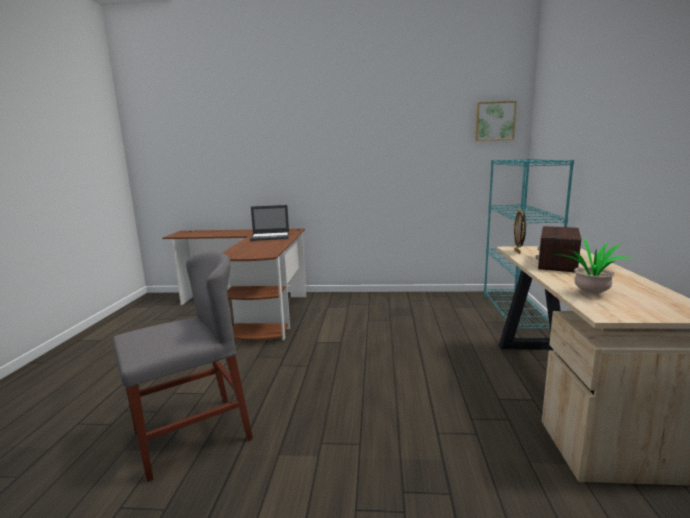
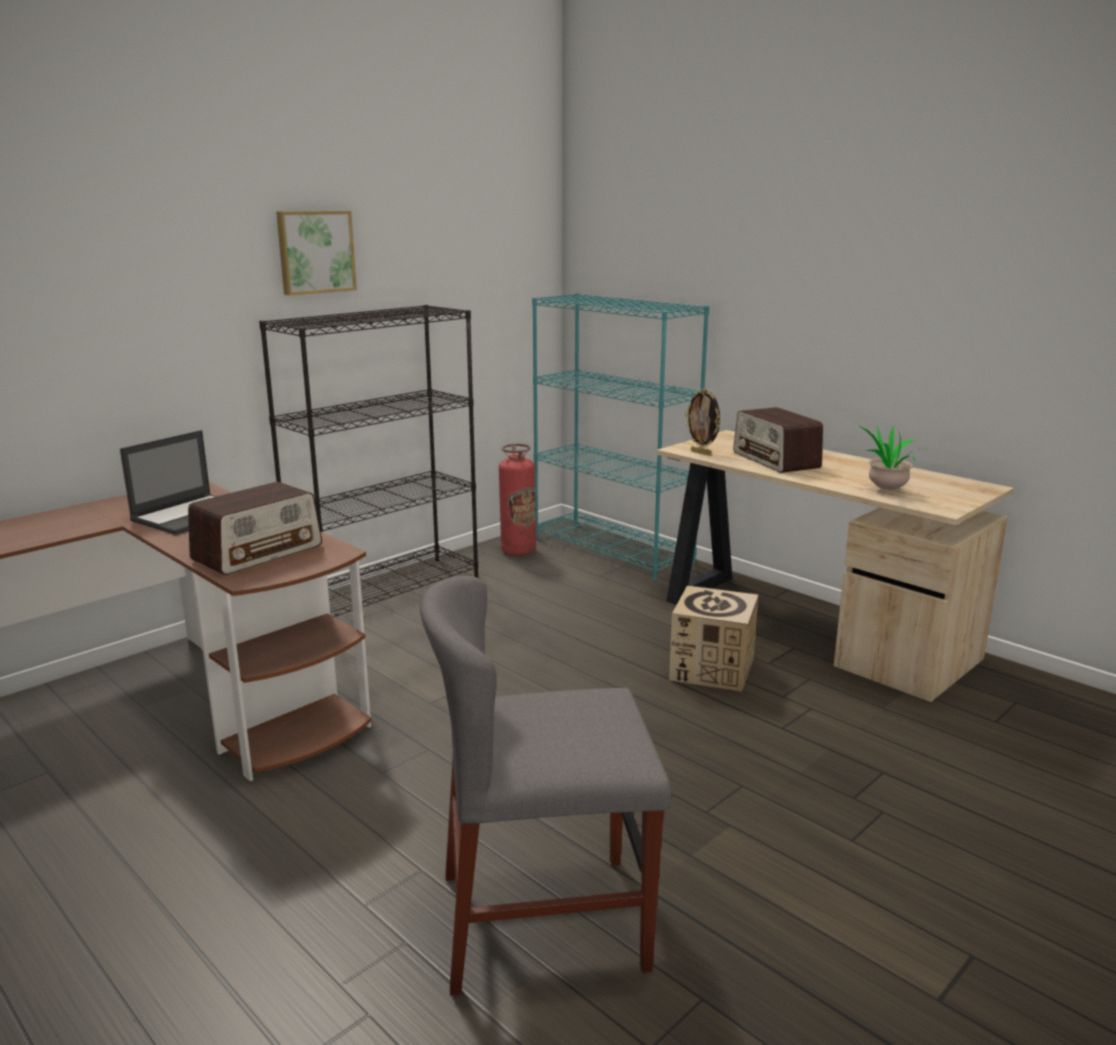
camera: 50 degrees left, 5 degrees up
(192, 435) = (543, 920): grey chair -> grey chair turned 105 degrees counterclockwise
(251, 250) = (258, 553): none -> radio
(380, 298) = (388, 591): none -> black bookcase
(457, 386) = (712, 669): none -> cardboard box
(464, 300) = (518, 551): none -> fire extinguisher
(494, 121) = (517, 226): picture -> picture (315, 252)

